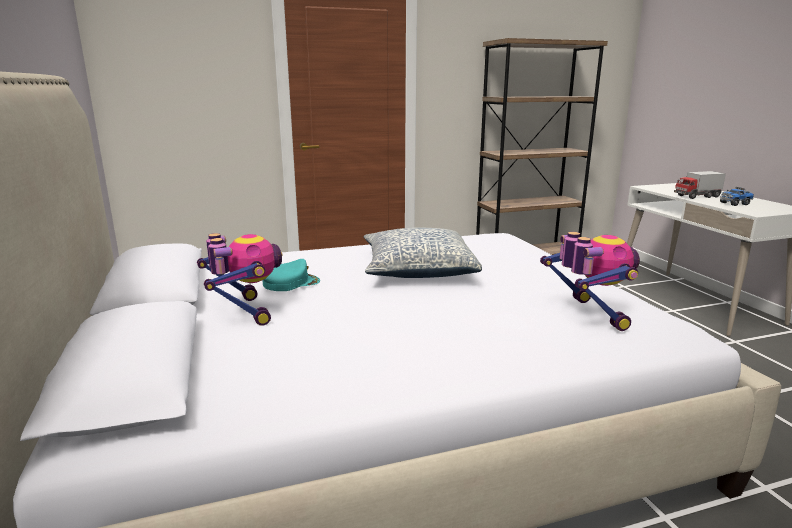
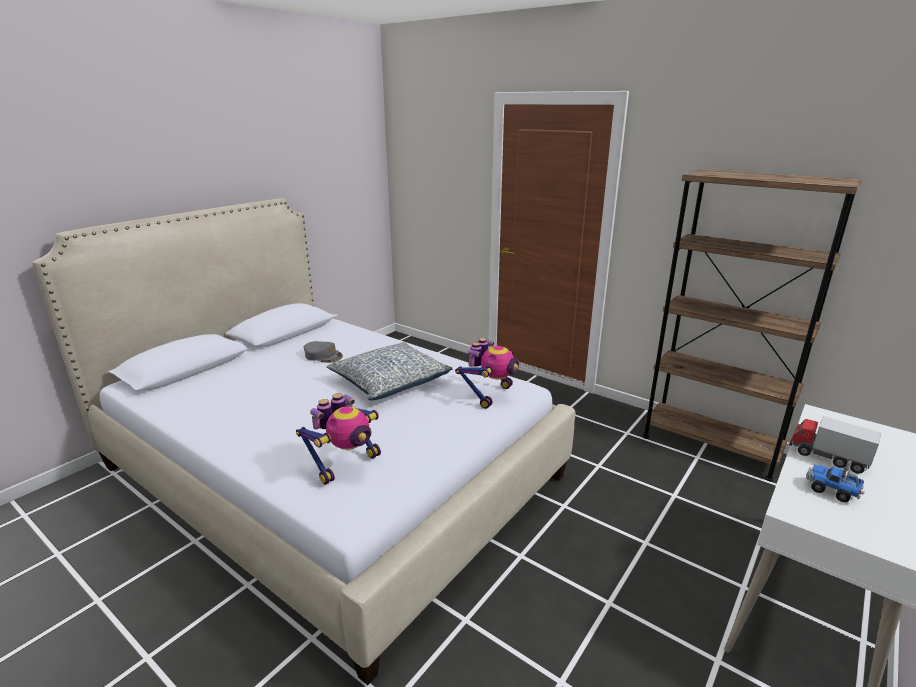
camera: 55 degrees right, 5 degrees up
(244, 312) = (269, 361): toy robot -> toy robot (490, 394)
(290, 283) = (323, 356): turquoise cap -> grey cap

